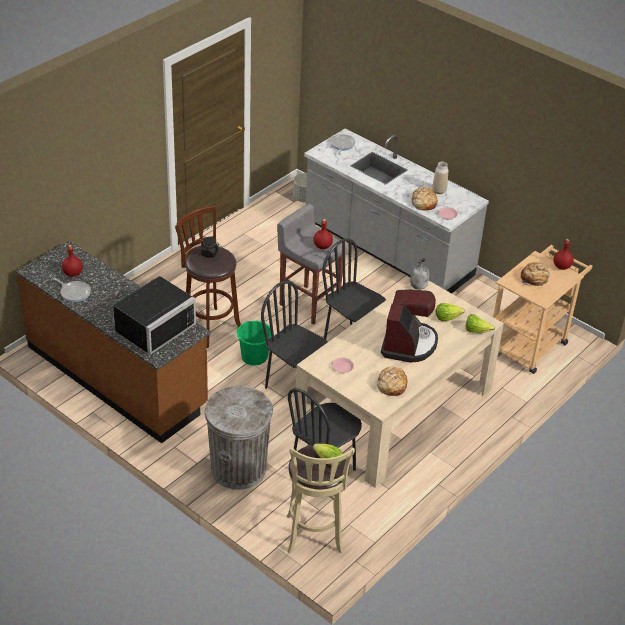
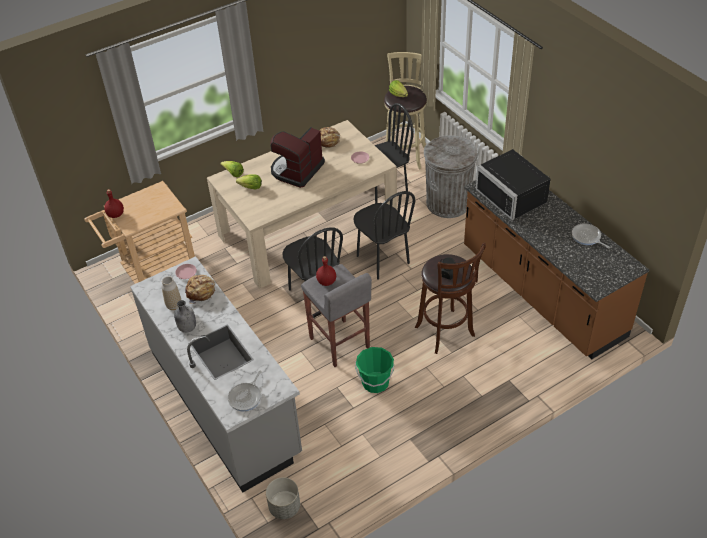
camera: 160 degrees left, 5 degrees up
(73, 273) = (590, 258): red bottle -> none
(152, 326) = (515, 195): black microwave -> black microwave turned 90 degrees counterclockwise
(254, 357) = (411, 293): green bucket -> green bucket (375, 383)
(418, 286) = (257, 219): grey bottle -> grey bottle (187, 328)
(534, 278) = (150, 207): bread -> none

